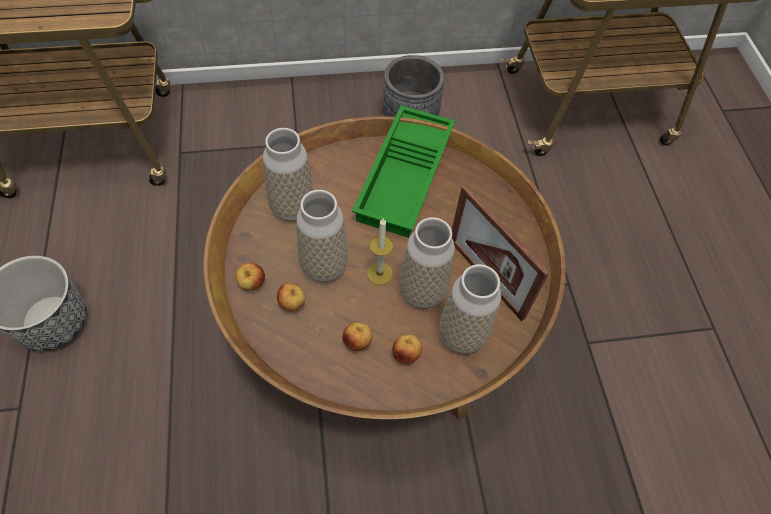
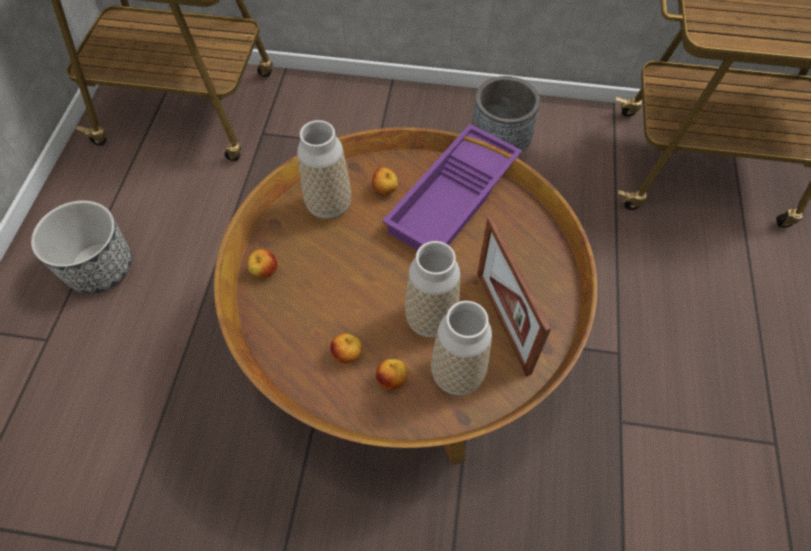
camera: 20 degrees right, 0 degrees up
(292, 304) = (296, 301): apple -> apple (385, 190)
(324, 266) = (340, 271): vase -> none
(379, 273) = (393, 290): candle -> none
(406, 177) = (454, 199): green tray -> purple tray

